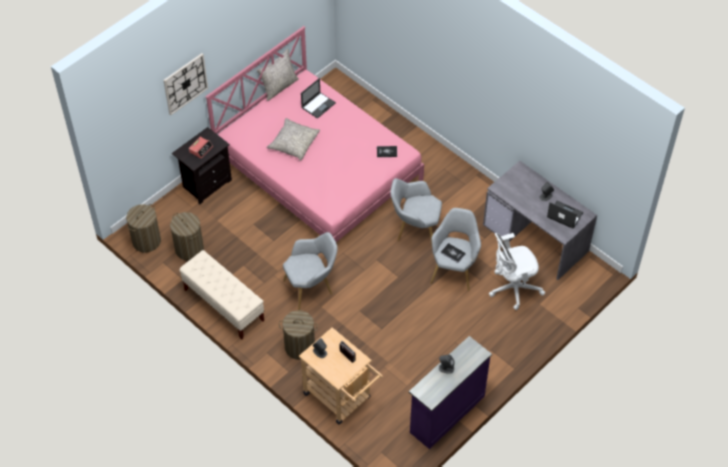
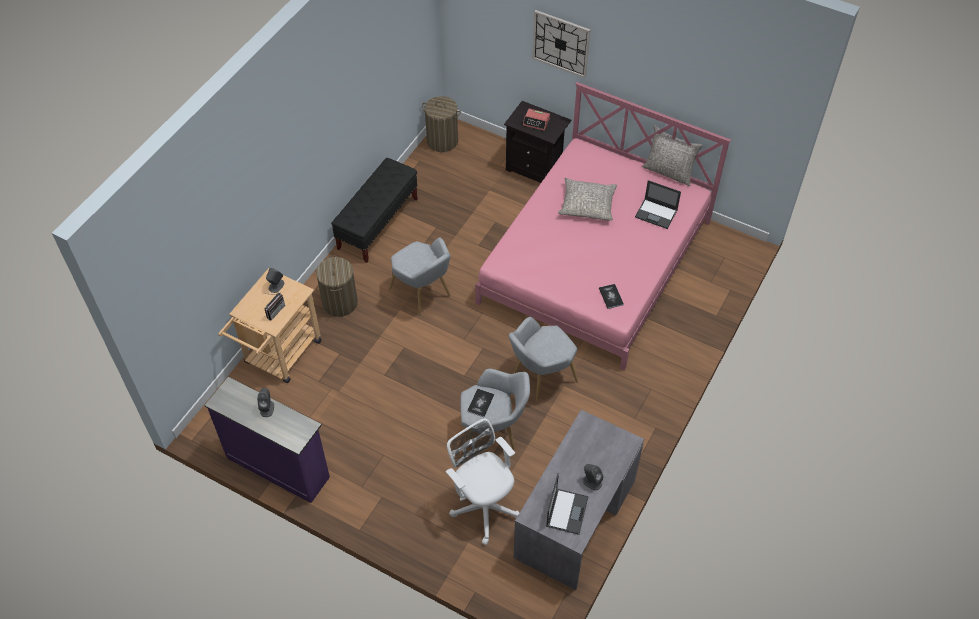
camera: 75 degrees right, 0 degrees up
(189, 249) = (443, 177): laundry basket -> none
(223, 305) = (378, 224): beige bench -> black bench
(415, 230) = (540, 378): grey armchair -> grey armchair turned 120 degrees counterclockwise

